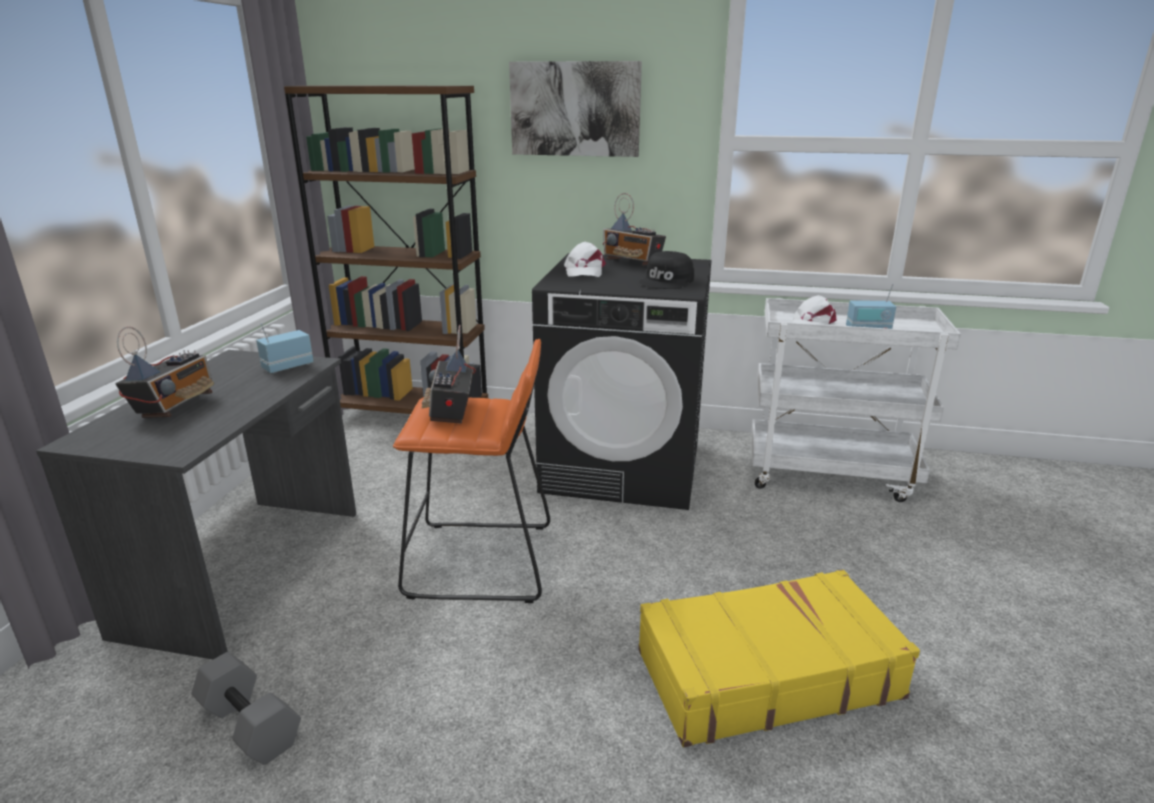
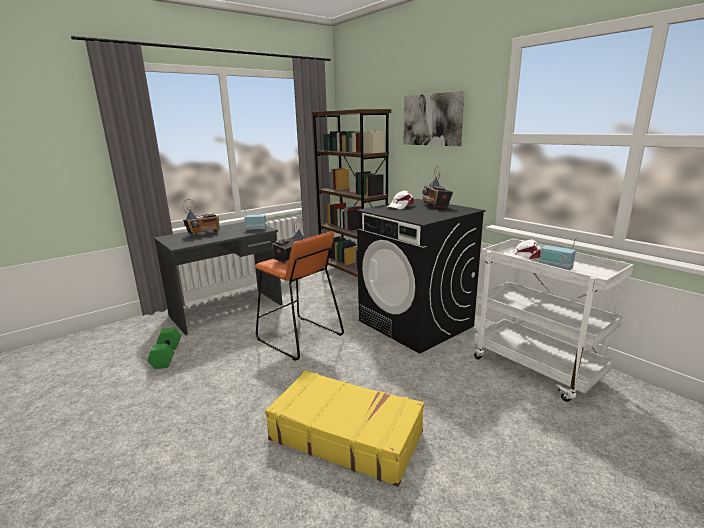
camera: 40 degrees right, 5 degrees down
(252, 724) = (167, 356): grey dumbbell -> green dumbbell
(667, 281) = (428, 215): black cap -> none

